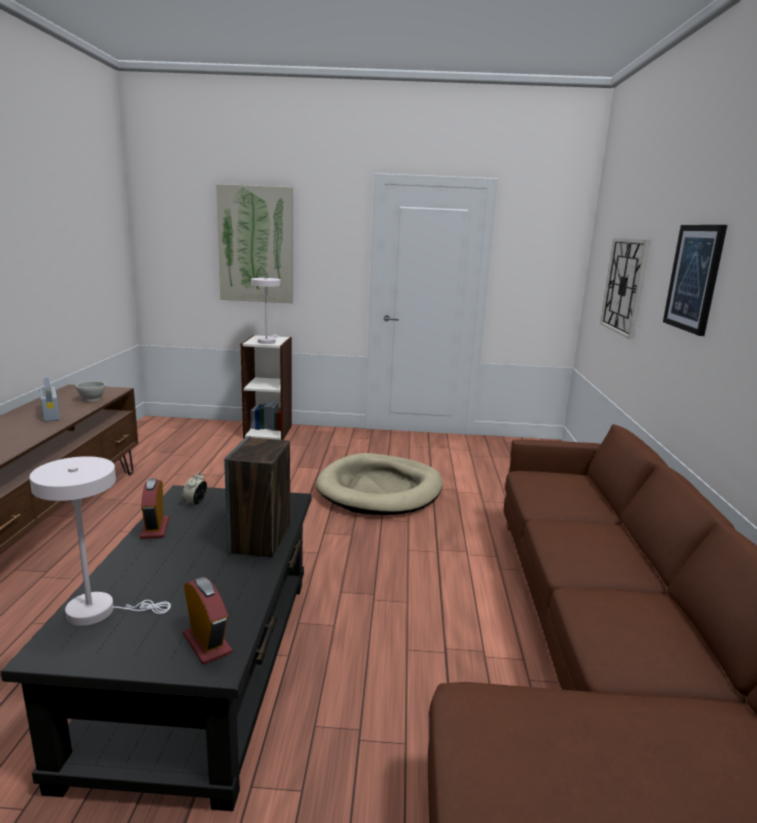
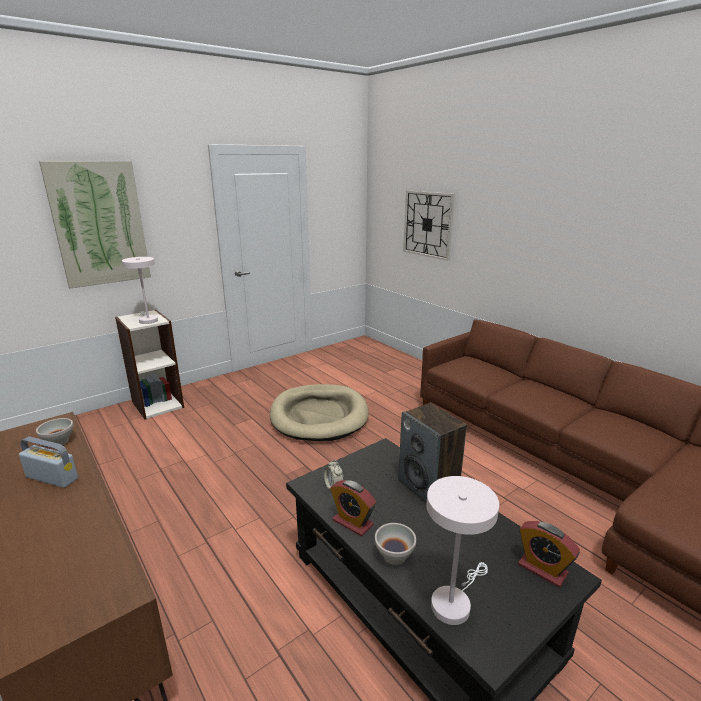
camera: 40 degrees left, 5 degrees up
(132, 562) = (395, 556): none -> white bowl
(207, 644) = (542, 569): alarm clock -> alarm clock turned 150 degrees counterclockwise
(694, 278) = (516, 220): picture -> none

